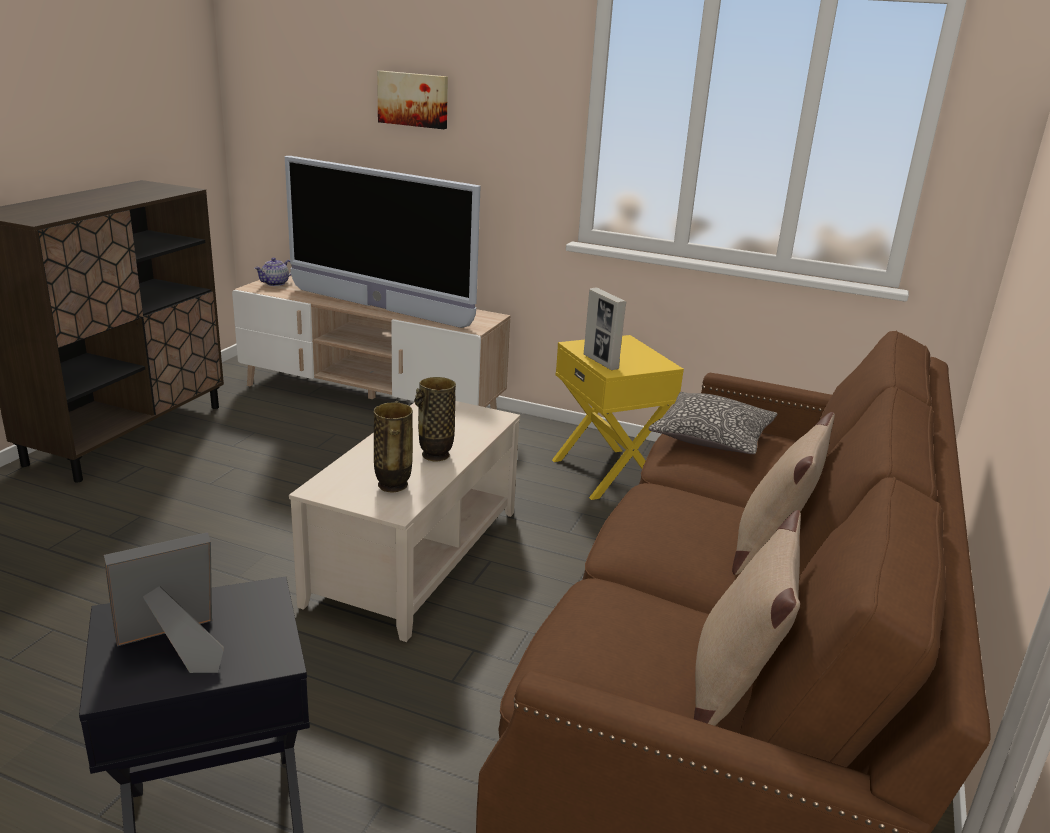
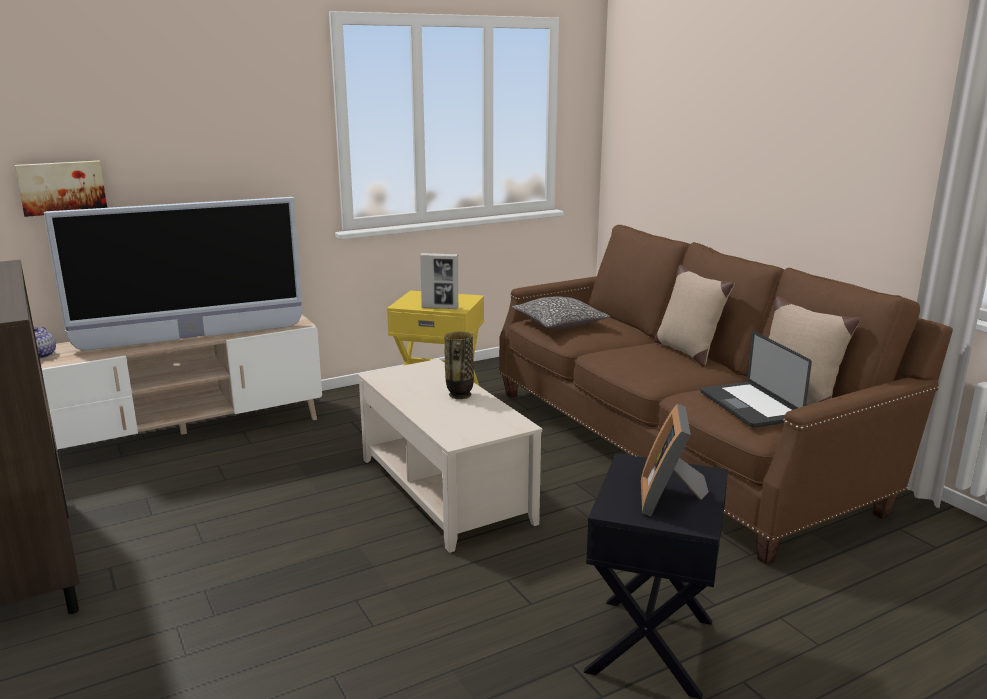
camera: 50 degrees left, 5 degrees down
(393, 485) = (484, 417): vase -> none
(413, 99) = (166, 134): picture -> picture (62, 187)
(620, 649) = (749, 406): none -> laptop

